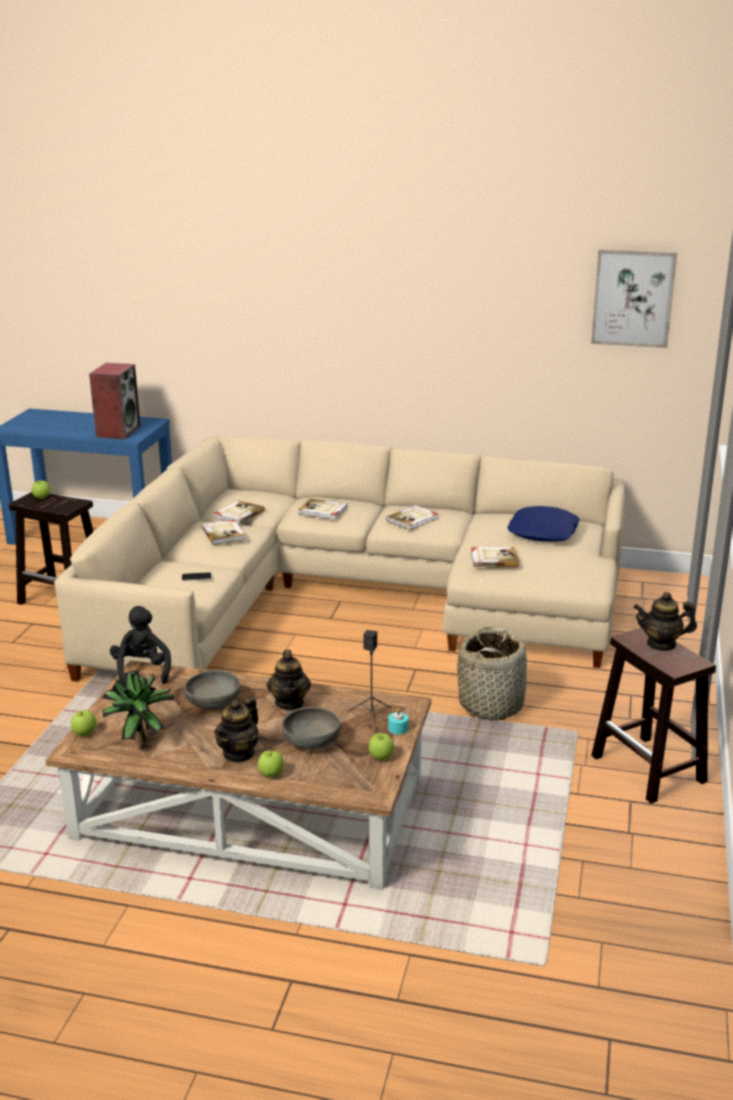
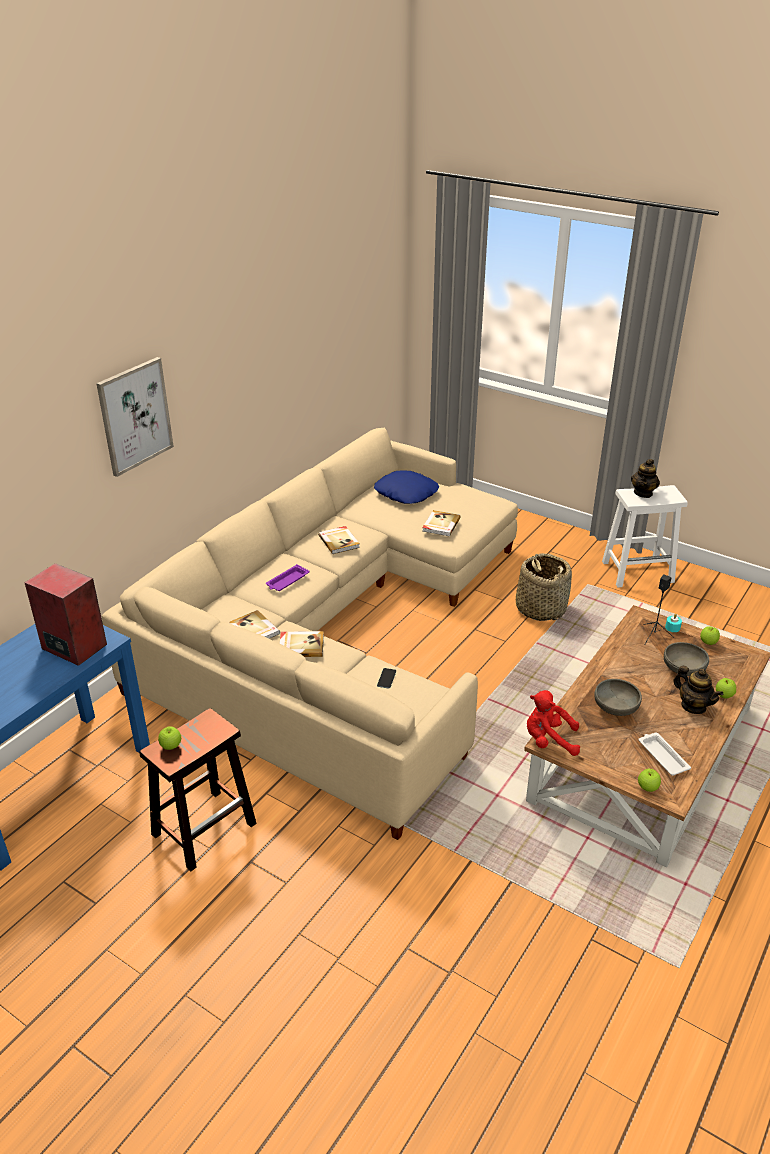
camera: 70 degrees left, 10 degrees up
(139, 738) = (662, 756): potted plant -> white tray
(142, 671) = (549, 740): black plush toy -> red plush toy
(290, 703) = (625, 668): teapot -> none
(323, 511) = (287, 581): book -> purple tray
(633, 298) = (362, 291): picture -> picture (135, 416)
(649, 769) = (638, 571): brown stool -> white stool

